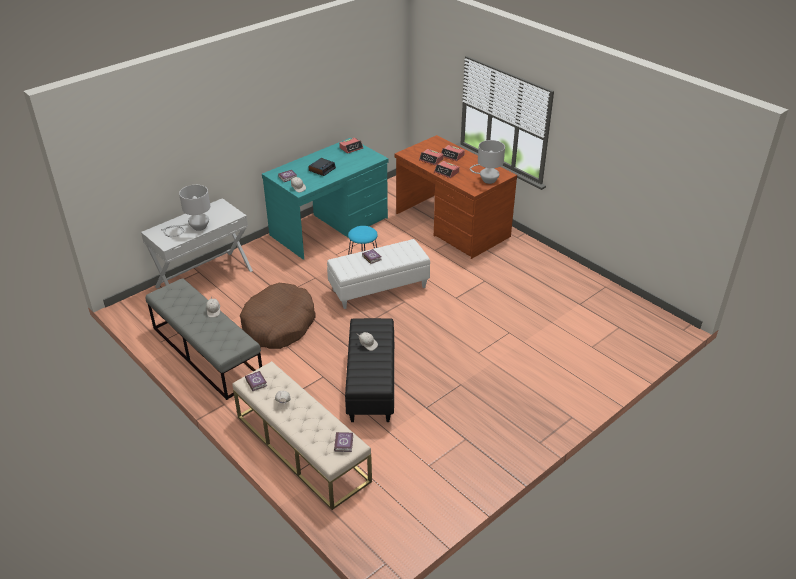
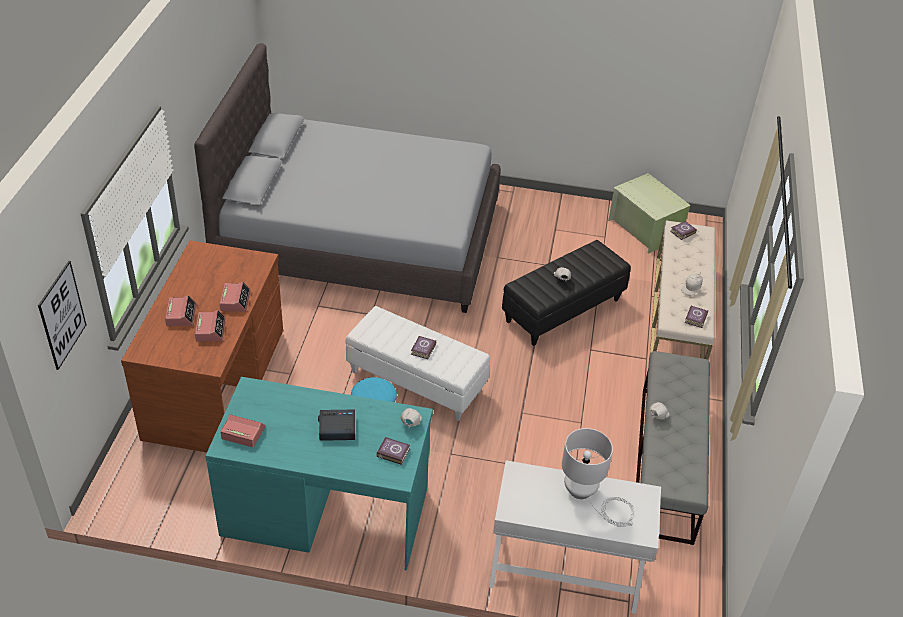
camera: 130 degrees left, 5 degrees up
(278, 325) = (562, 431): brown dog bed -> none
(415, 503) = (645, 228): none -> green storage box
(434, 78) = (62, 315): none -> picture
(485, 176) = (216, 264): grey table lamp -> none
(545, 327) = (359, 236): none -> grey bed

